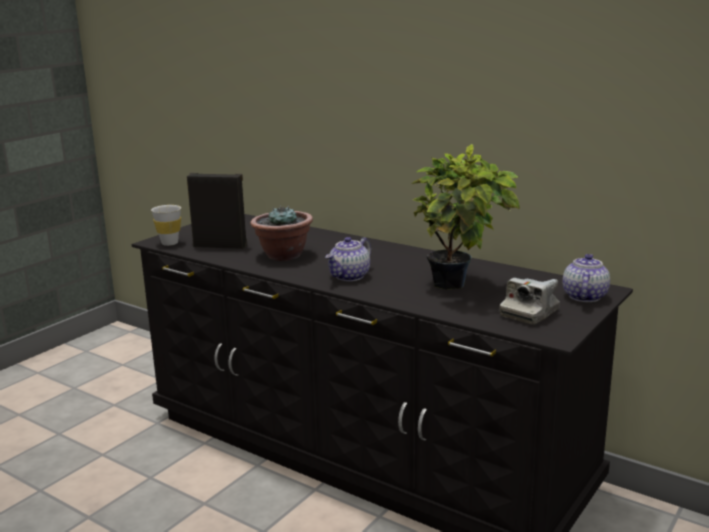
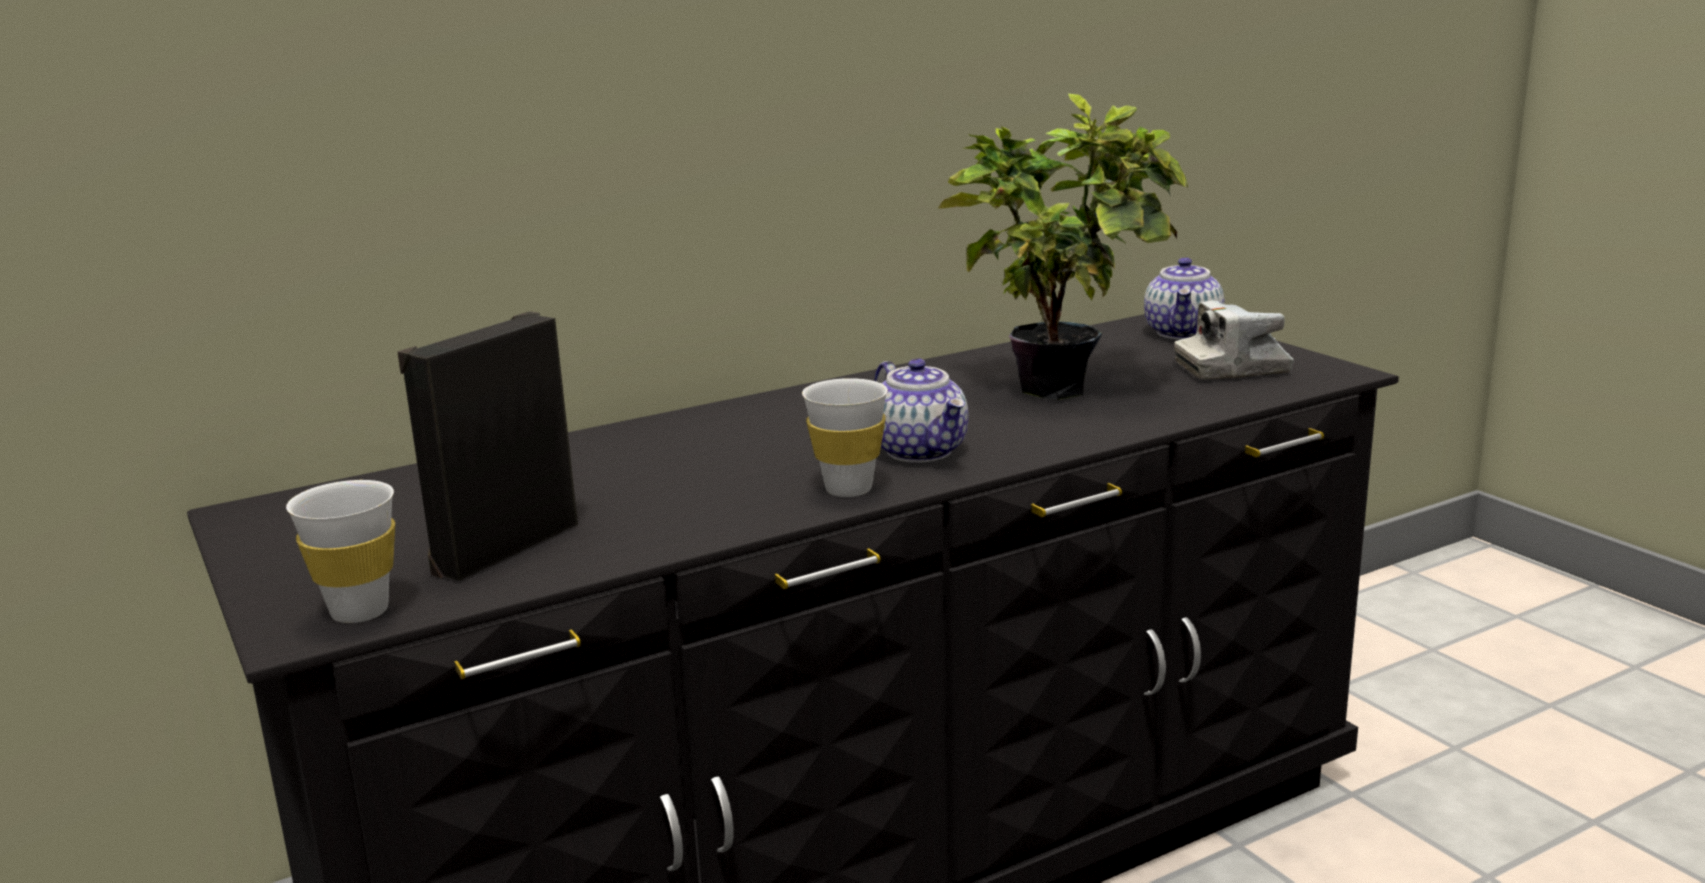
camera: 65 degrees left, 0 degrees up
(283, 255) = (696, 490): potted plant -> none
(300, 273) = (848, 489): none -> white cup
(530, 313) = (1232, 369): camera -> camera turned 105 degrees clockwise
(584, 296) = (1184, 333): teapot -> teapot turned 120 degrees counterclockwise

